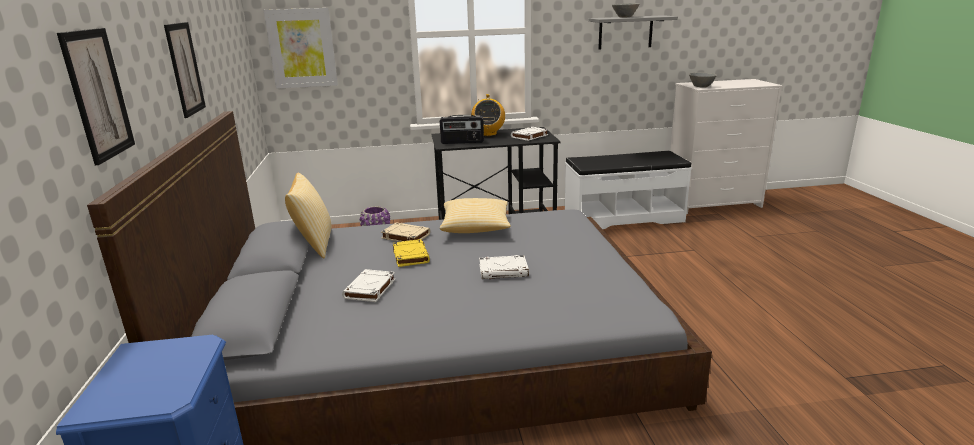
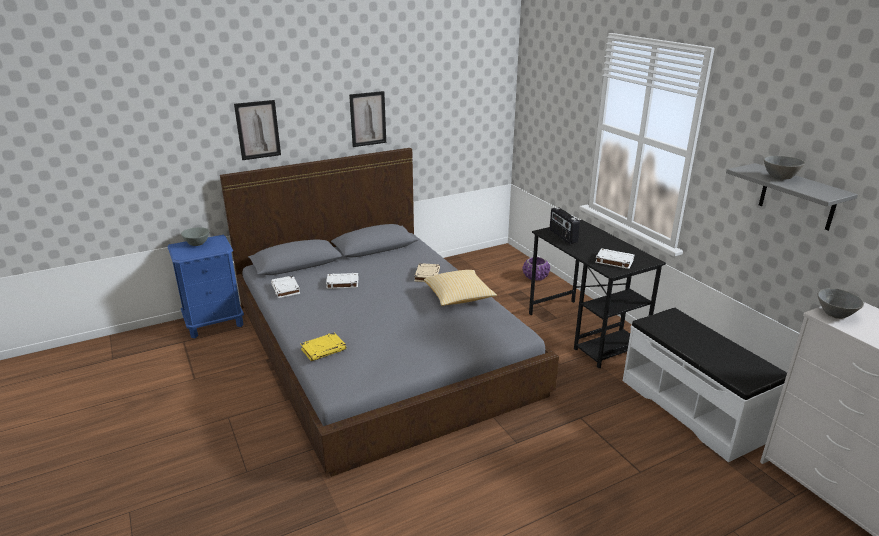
camera: 70 degrees right, 5 degrees up
(126, 378) = (197, 244): none -> grey bowl
(302, 48) = (537, 113): picture -> none
(314, 245) = (397, 250): pillow -> none
(410, 256) = (395, 284): yellow book -> yellow book (323, 349)
(488, 134) = (603, 242): radio -> none
(504, 271) = (382, 321): white book -> white book (286, 289)

